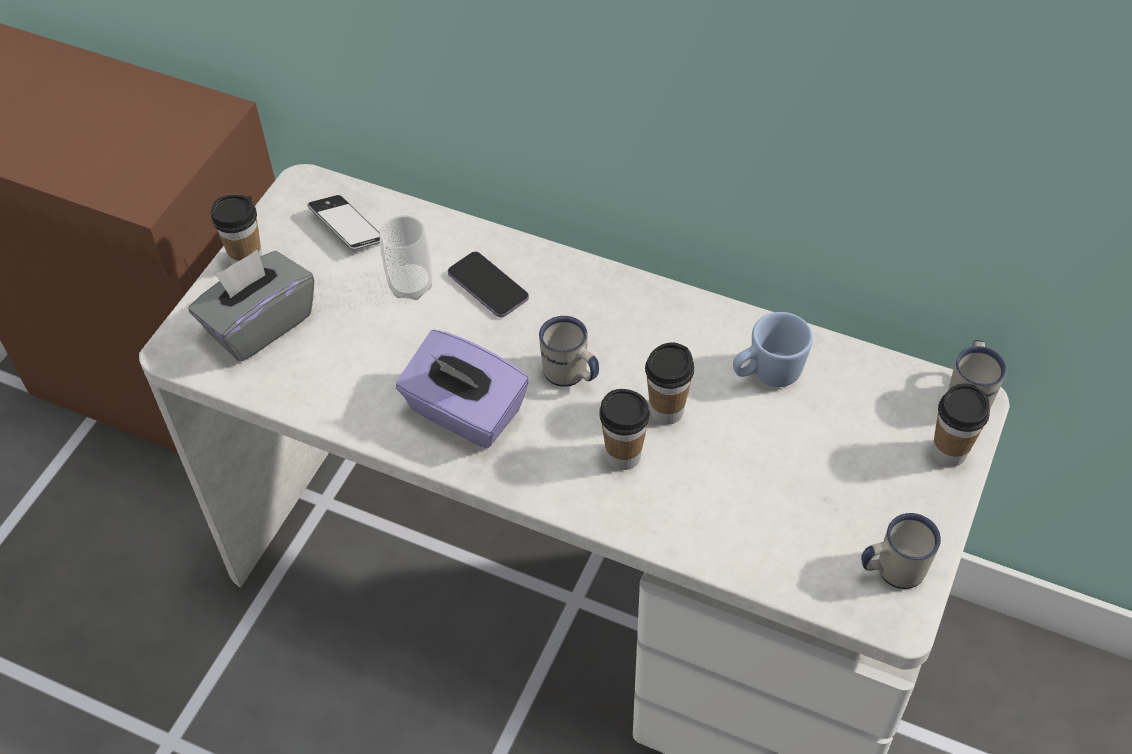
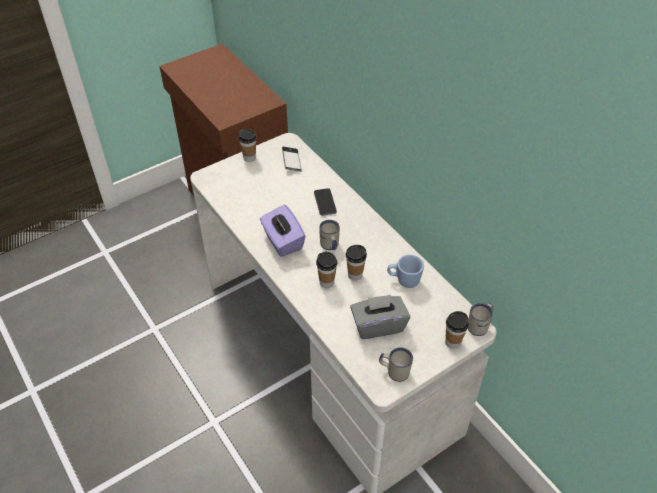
camera: 30 degrees right, 5 degrees down
(259, 324) = (237, 180): grey tissue box -> grey tissue box (378, 325)
(411, 285) = (298, 190): cup -> none

